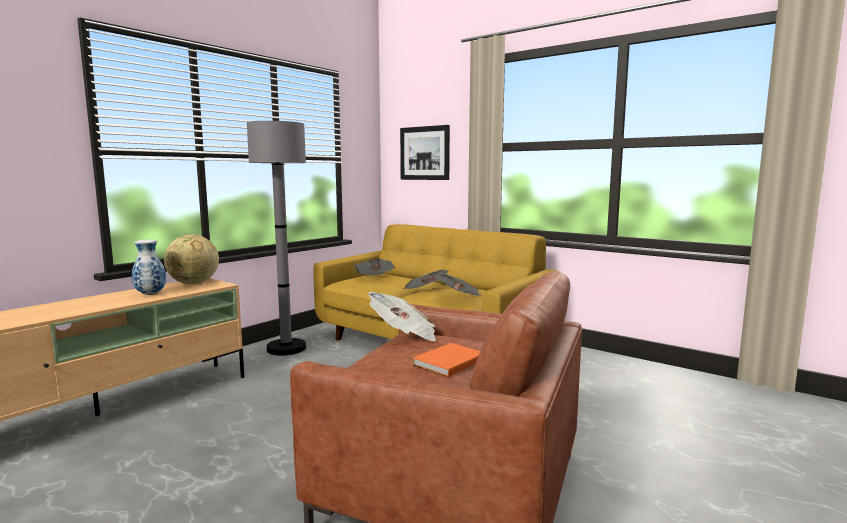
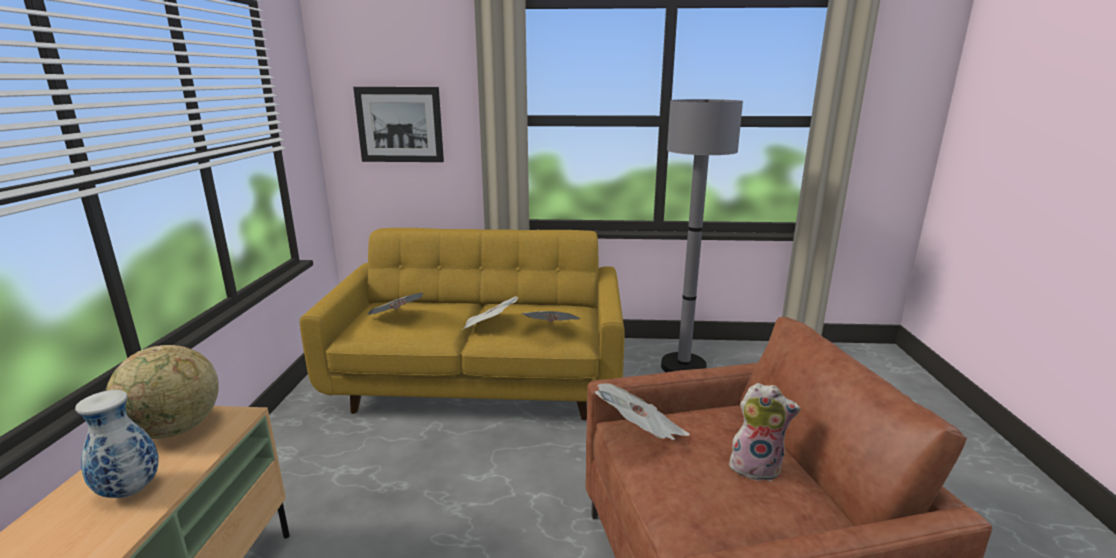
camera: 35 degrees left, 10 degrees up
(286, 348) = (295, 454): grey floor lamp -> grey floor lamp (683, 367)
(447, 362) = (756, 467): orange book -> plush toy

